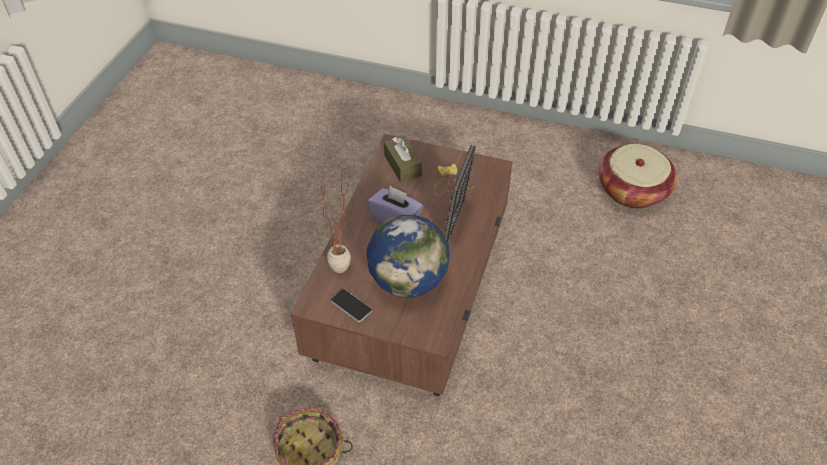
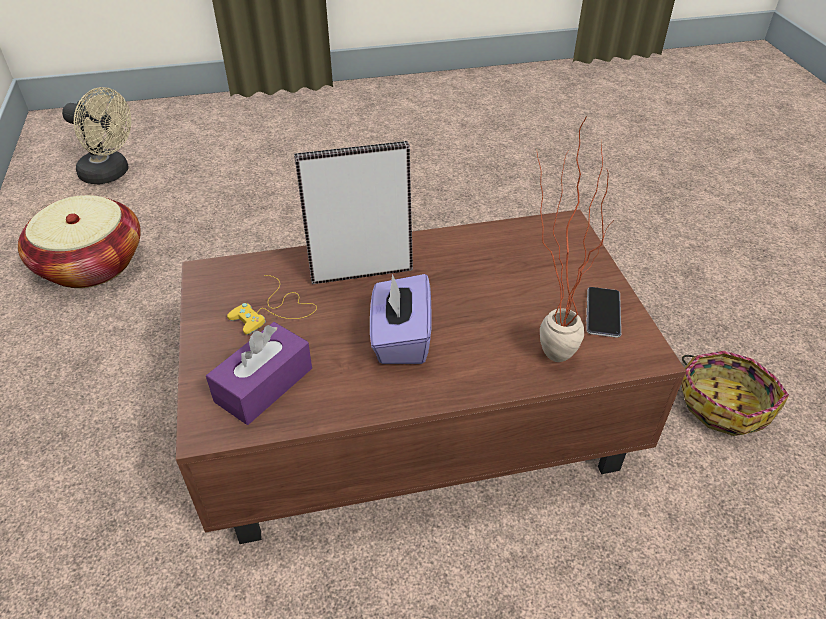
camera: 120 degrees left, 5 degrees down
(402, 165) = (264, 385): brown tissue box -> purple tissue box
(408, 281) = (507, 276): globe -> none
(749, 218) = (111, 174): none -> beige fan

